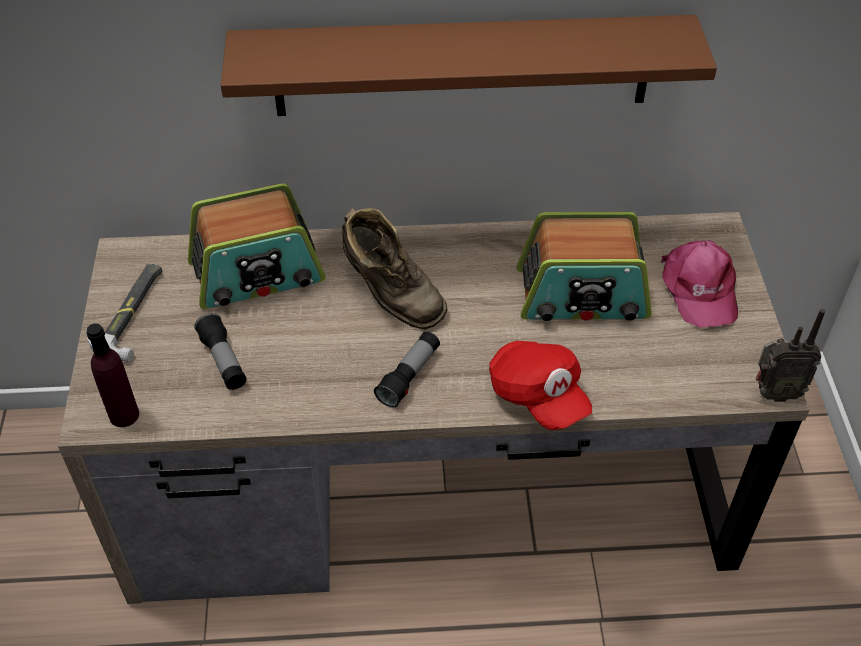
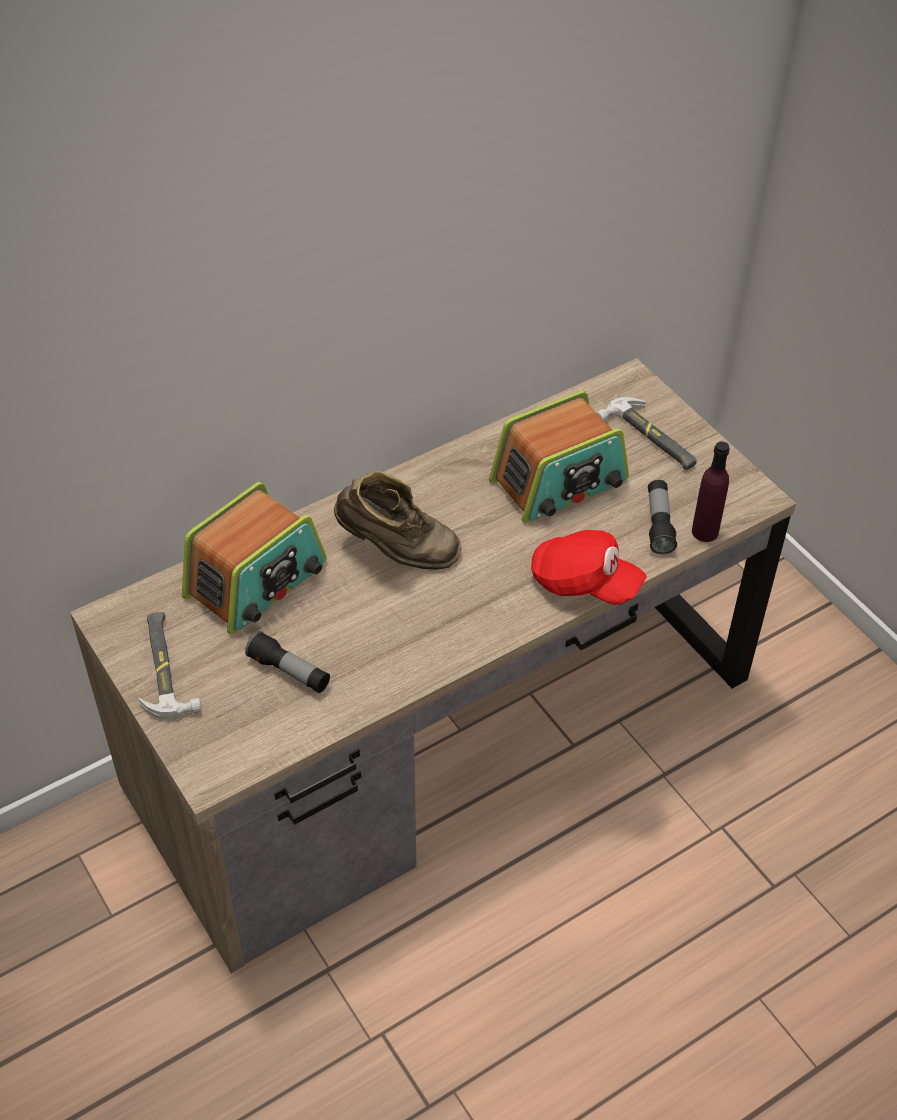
camera: 30 degrees left, 0 degrees up
(124, 415) = (236, 759): purple bottle -> purple bottle (705, 532)
(409, 376) = (465, 613): flashlight -> flashlight (659, 524)
(462, 66) = (398, 310): brown shelf -> none
(699, 289) = (650, 438): pink cap -> hammer
(774, 393) = (762, 500): radio -> none

